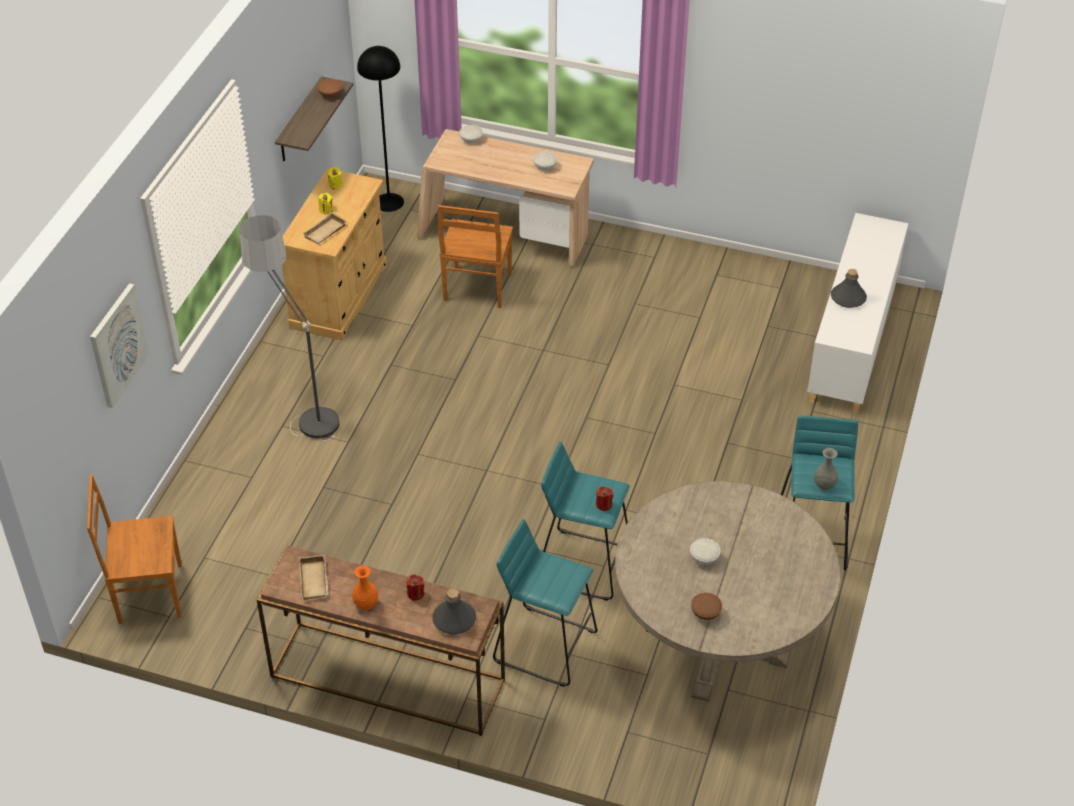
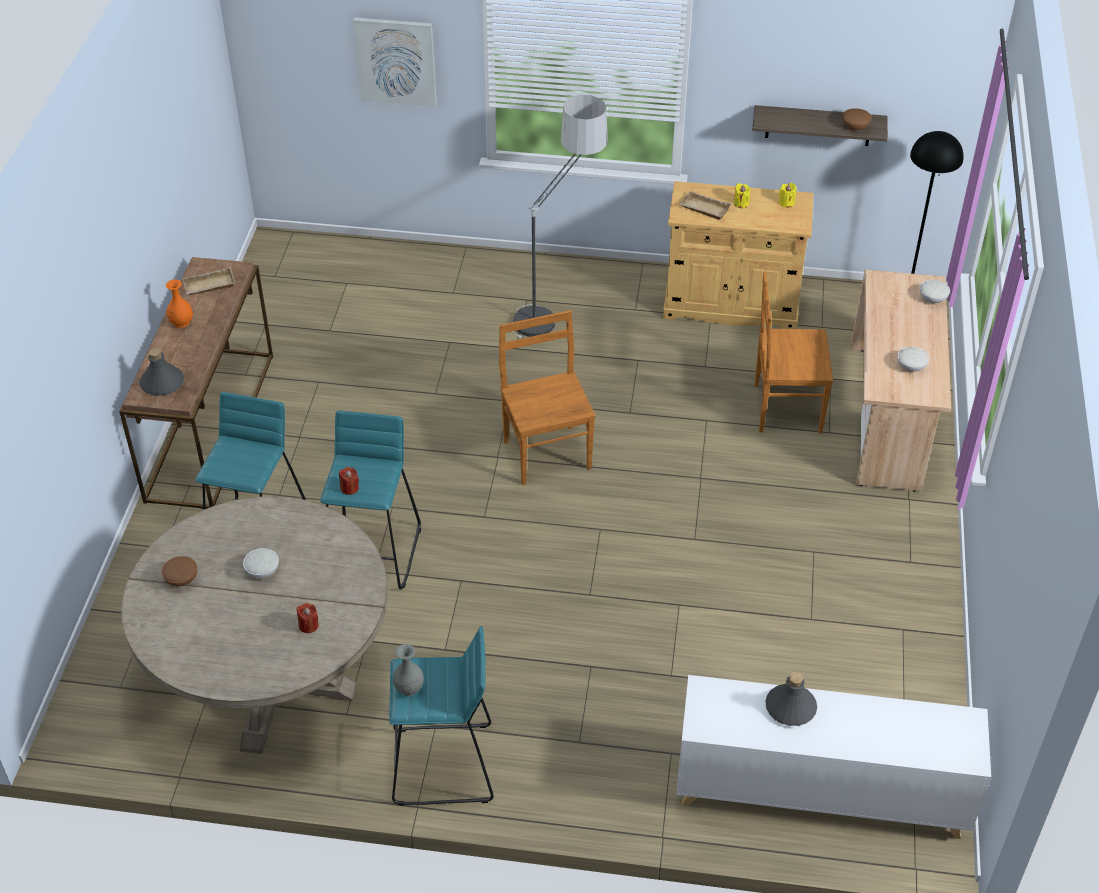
camera: 80 degrees right, 0 degrees up
(147, 593) = (299, 258): brown chair -> brown chair (546, 453)
(415, 594) = (195, 353): red candle -> red candle (308, 625)

